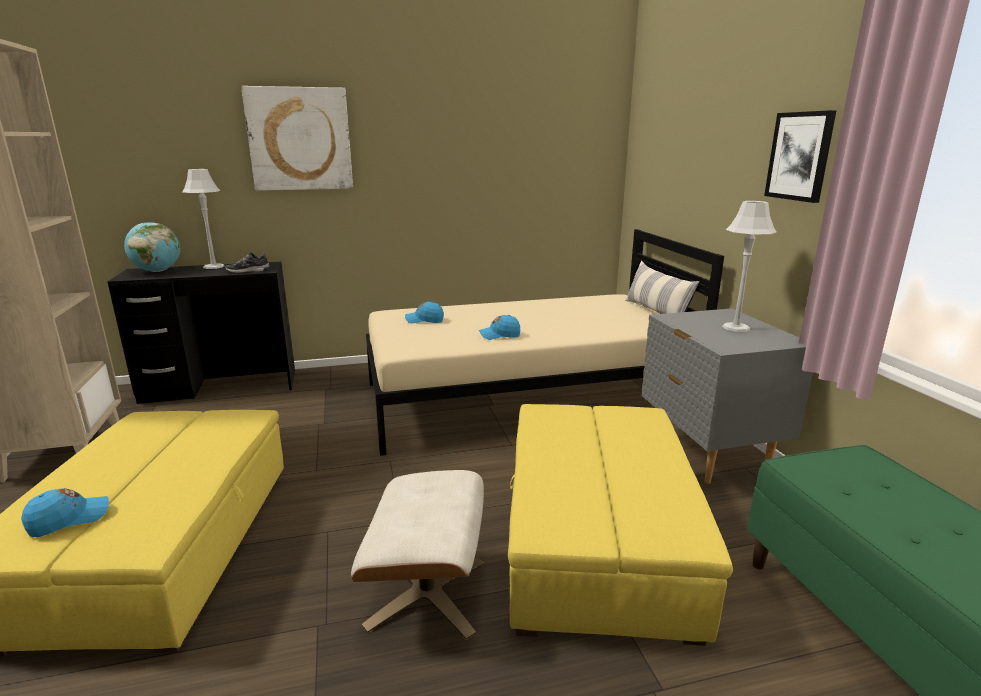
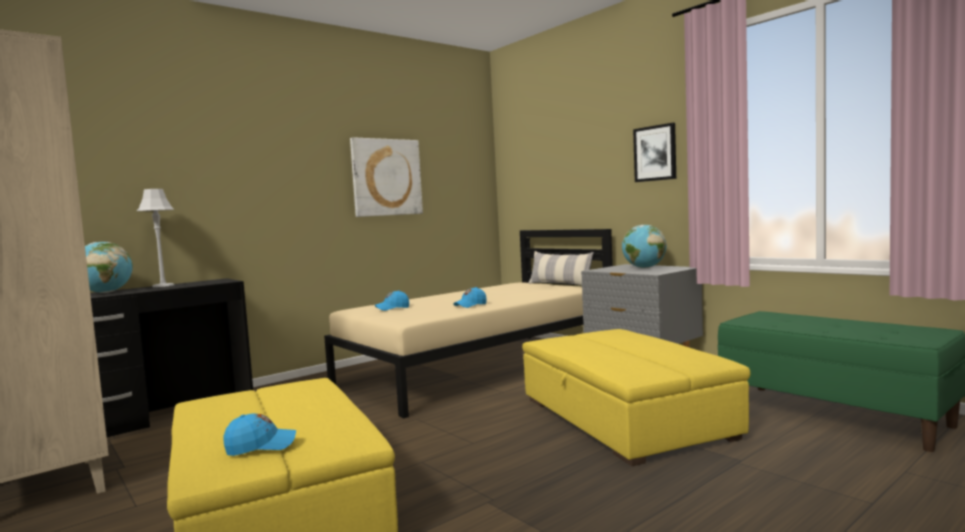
camera: 25 degrees left, 15 degrees down
(69, 519) = (261, 446): blue cap -> blue cap turned 45 degrees clockwise
(248, 271) = (211, 283): shoe -> none
(300, 139) = (246, 164): picture -> picture (386, 177)
(428, 593) = (547, 467): beige ottoman -> none
(735, 327) = (644, 268): grey table lamp -> globe

